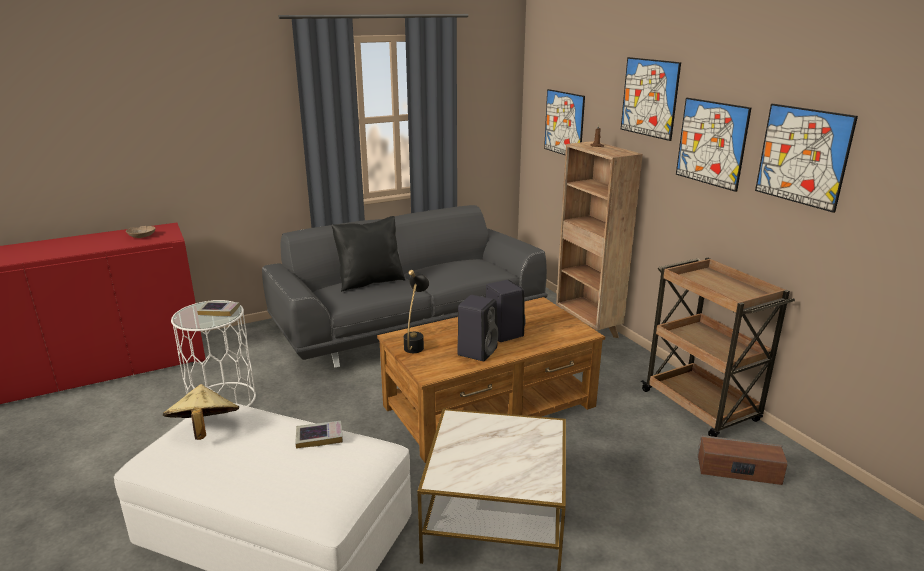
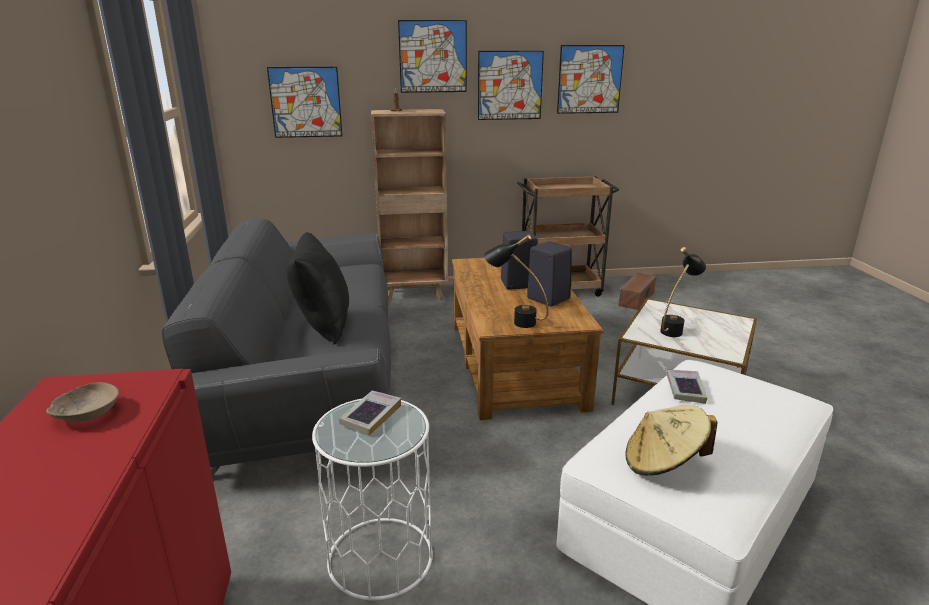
camera: 70 degrees left, 0 degrees up
(487, 442) = (676, 329): none -> black table lamp

